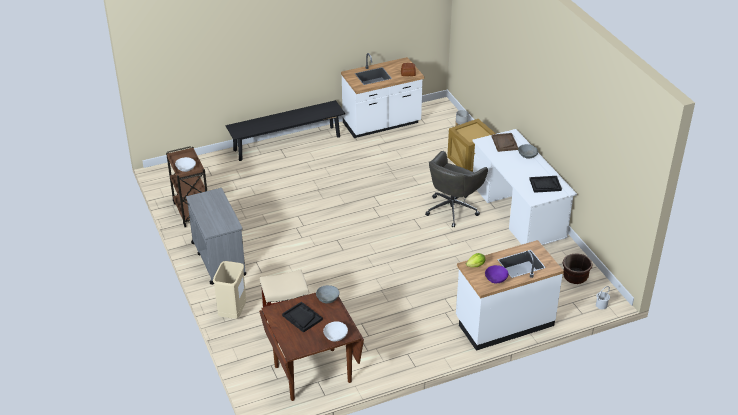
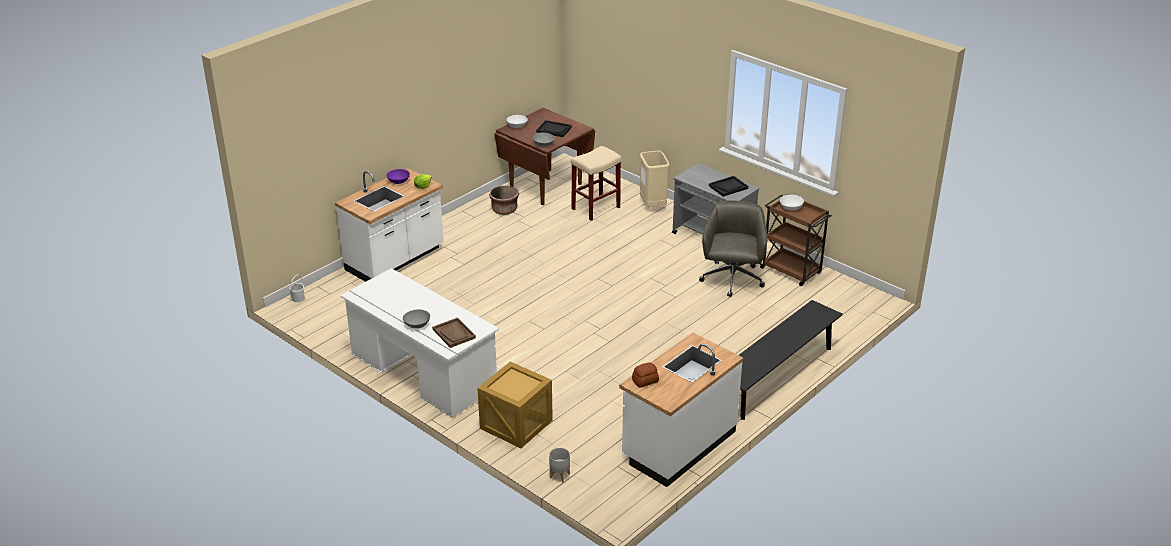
camera: 155 degrees right, 5 degrees down
(452, 209) = (505, 352): grey office chair -> grey office chair (732, 280)
(545, 185) = (382, 295): black tray -> black tray (728, 187)
(575, 277) = (332, 317): brown planter -> brown planter (504, 210)

